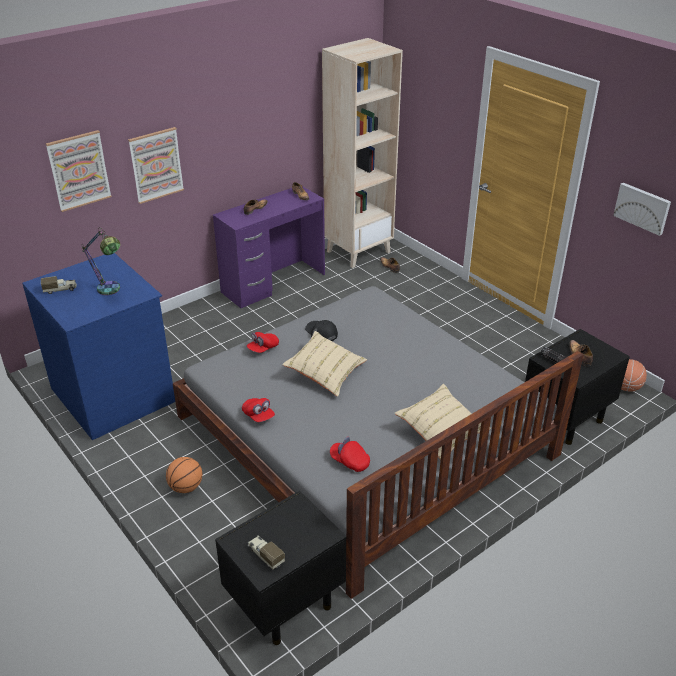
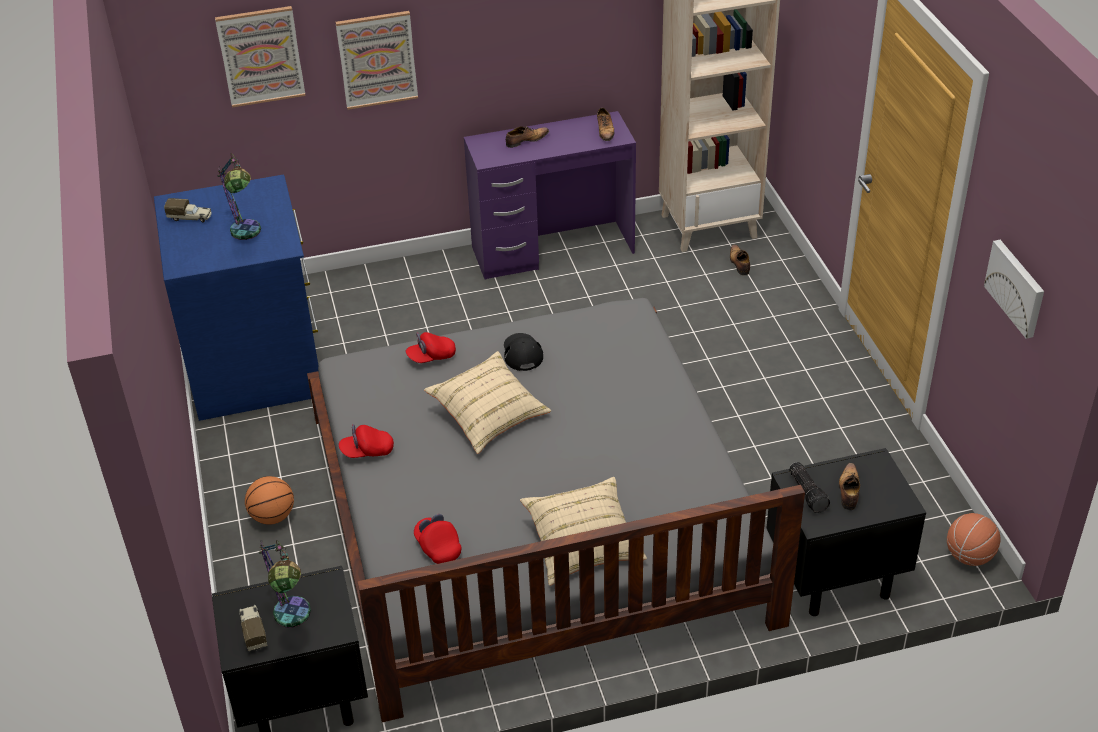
camera: 25 degrees right, 5 degrees up
(258, 416) = (367, 451): red cap -> red cap turned 90 degrees clockwise
(290, 539) = (293, 622): none -> table lamp

